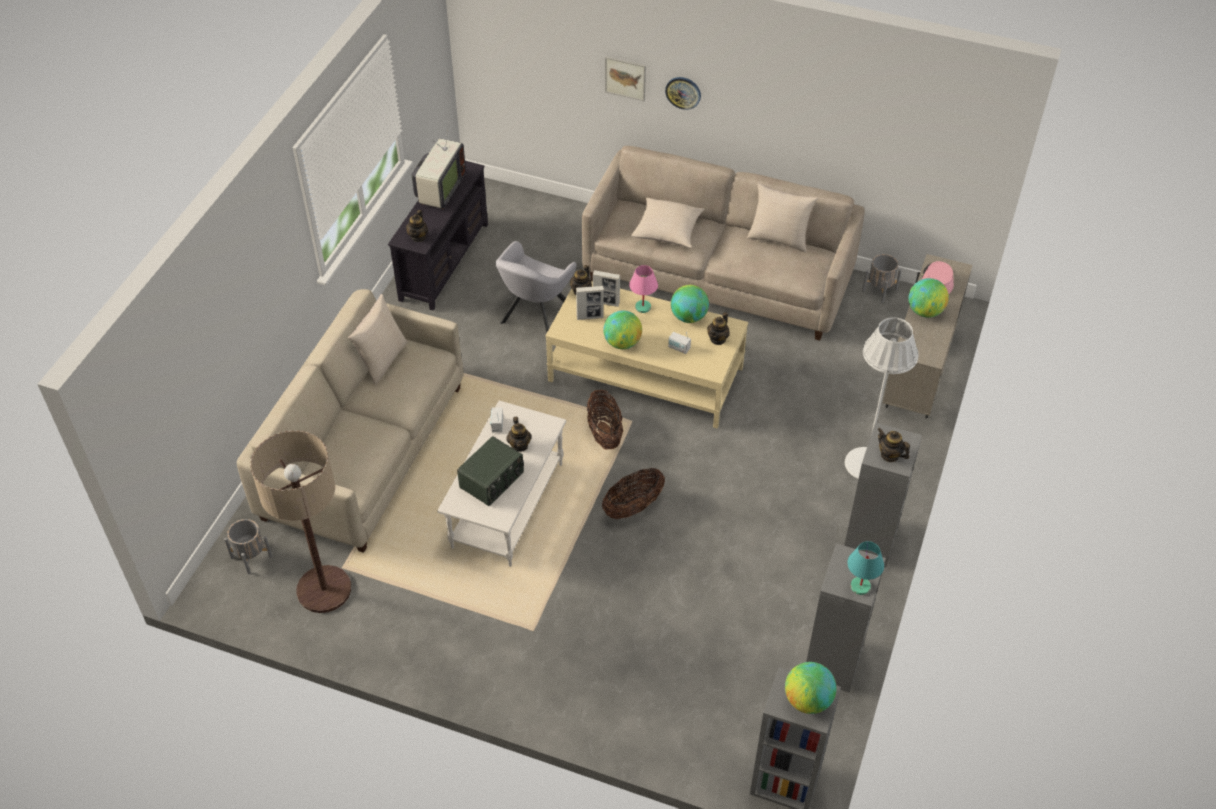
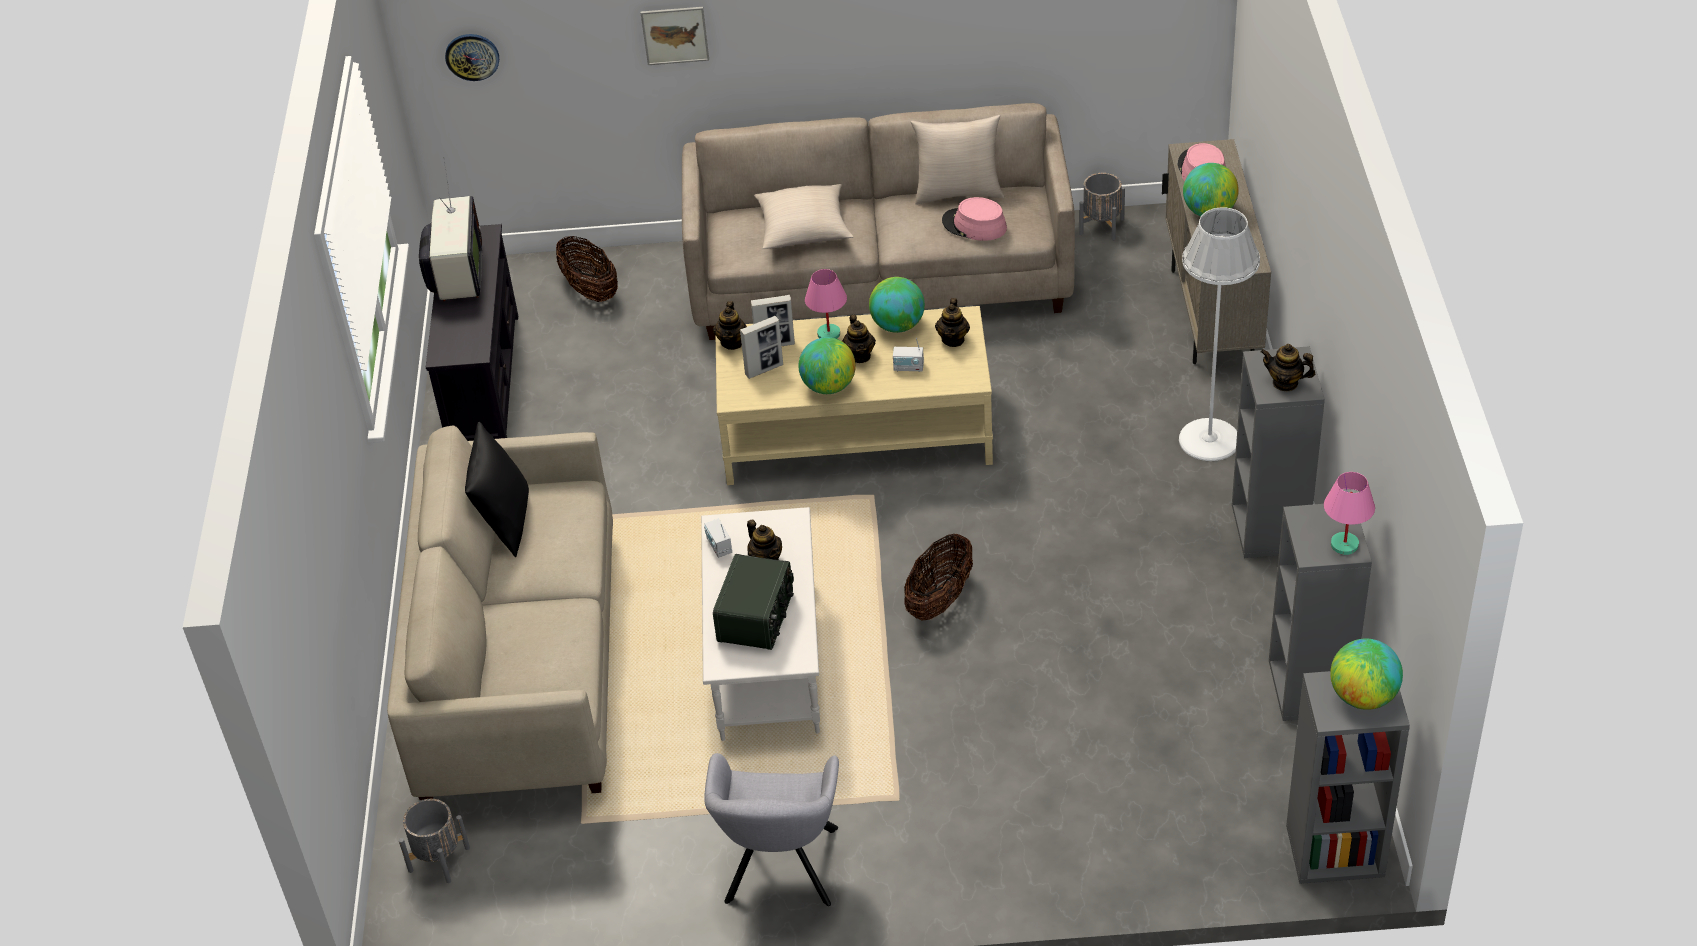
camera: 20 degrees left, 5 degrees down
(324, 589) = (573, 860): floor lamp -> none
(382, 360) = (505, 522): beige pillow -> black pillow
(418, 237) = (465, 344): teapot -> teapot (859, 355)
(535, 318) = (660, 412): grey armchair -> grey armchair (780, 871)
(604, 433) = (845, 523): basket -> basket (590, 290)
(683, 92) = (765, 30): wall clock -> wall clock (472, 56)
(775, 265) = (974, 225): none -> pink hat
(859, 586) = (1343, 545): turquoise table lamp -> pink table lamp

